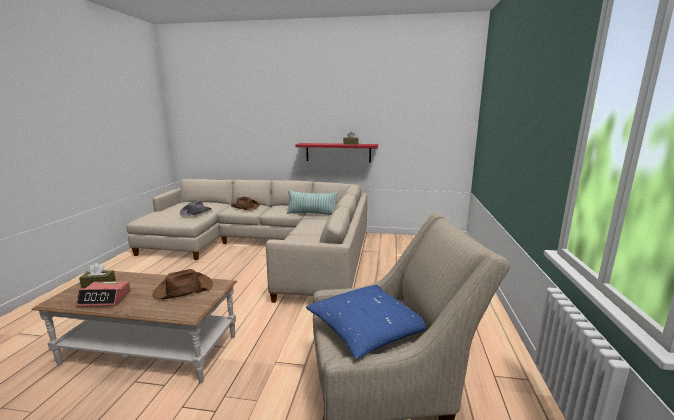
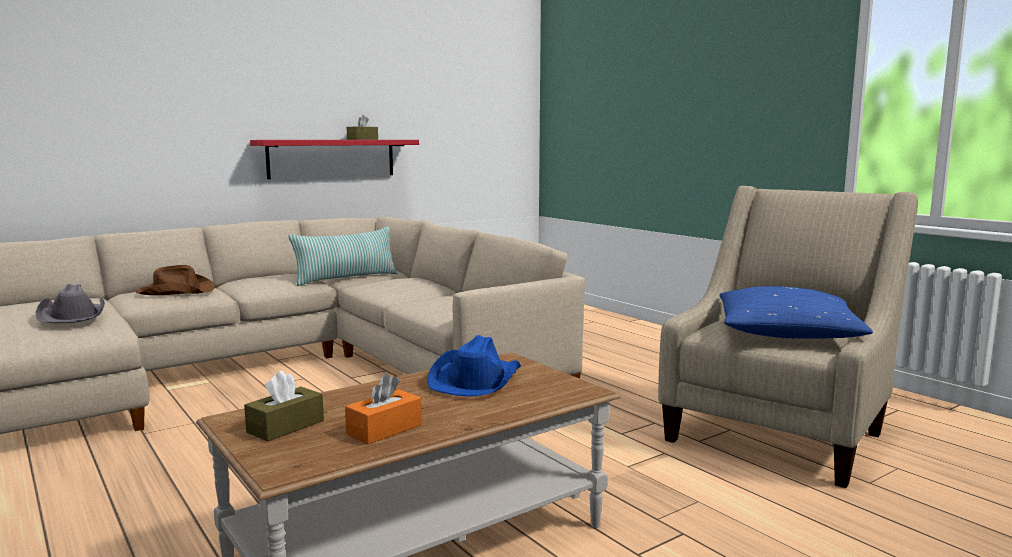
camera: 45 degrees left, 5 degrees down
(105, 299) = (384, 429): alarm clock -> orange tissue box
(183, 289) = (475, 380): brown hat -> blue hat

